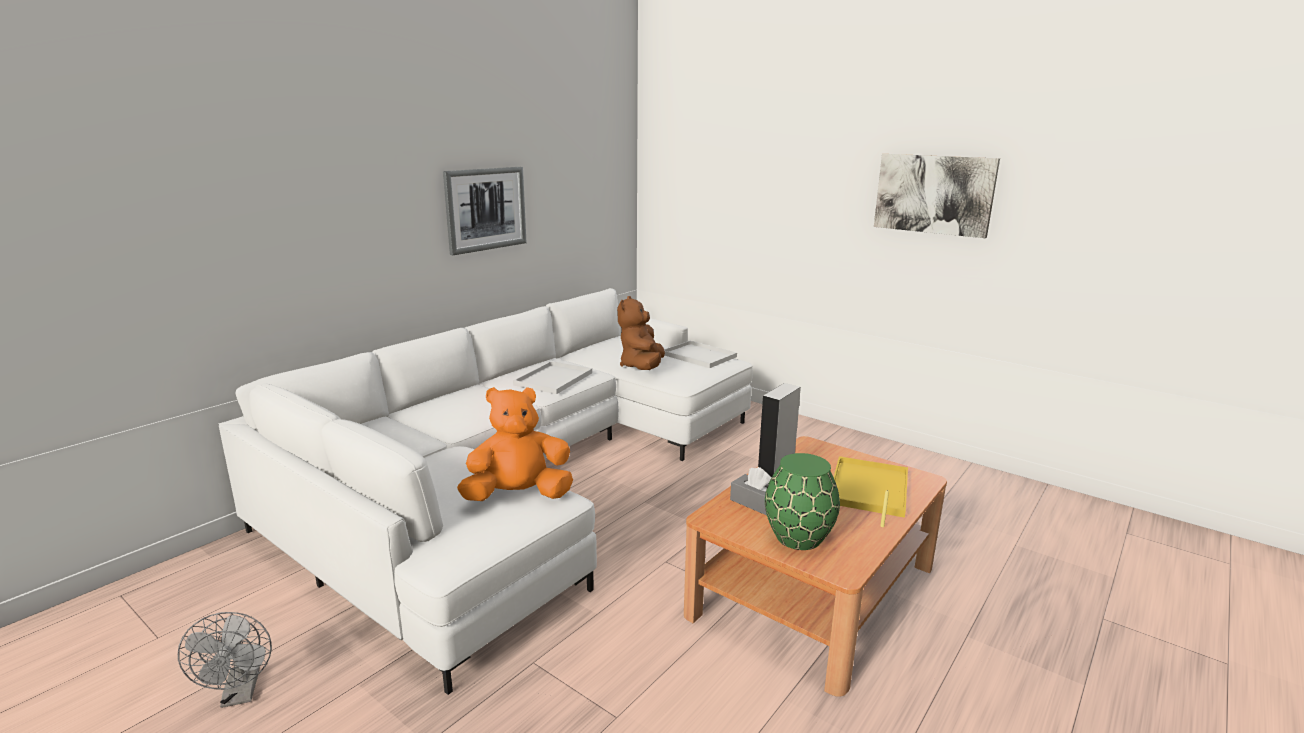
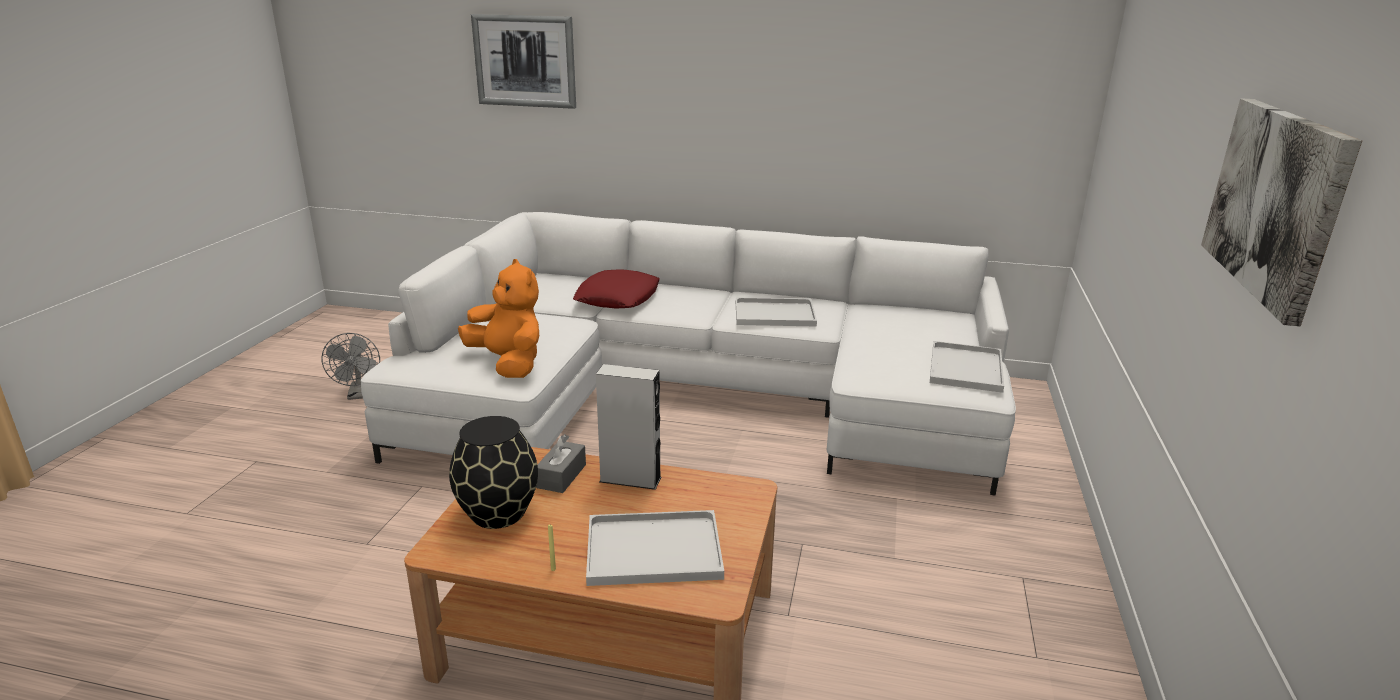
camera: 65 degrees right, 5 degrees up
(240, 694) = (359, 395): grey fan -> grey fan turned 60 degrees counterclockwise
(429, 423) = (617, 298): none -> red pillow
(486, 209) = (803, 107): picture -> picture (525, 61)
(642, 367) = (874, 346): brown plush toy -> none
(797, 537) = (498, 512): green vase -> black vase
(868, 486) = (656, 548): yellow tray -> white tray

